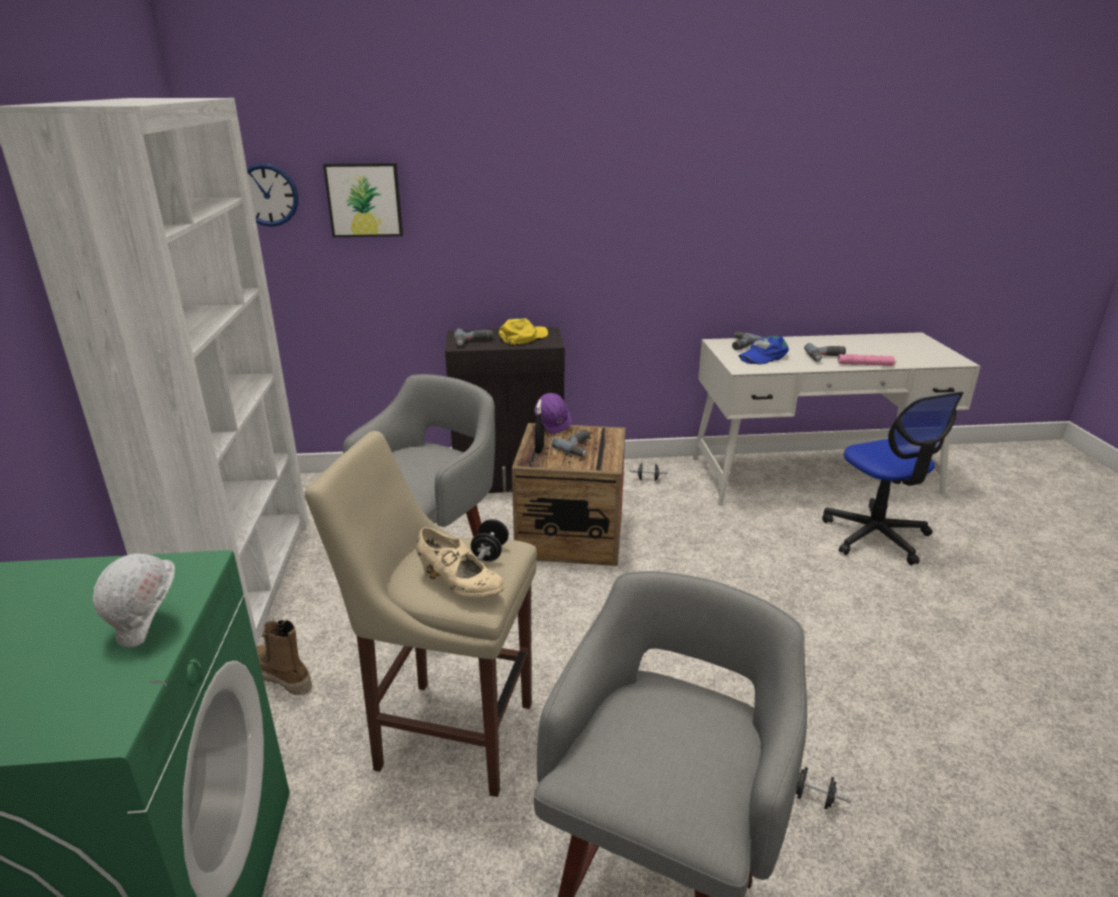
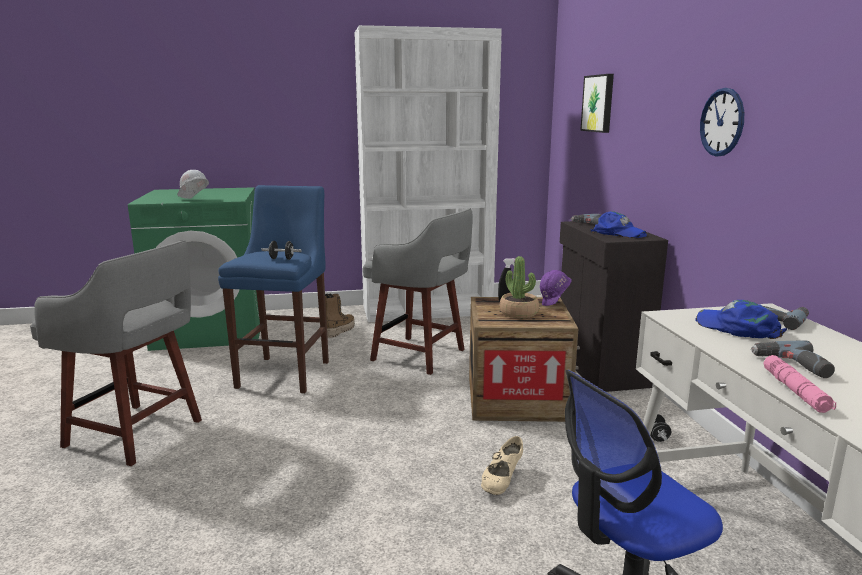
camera: 85 degrees right, 10 degrees down
(267, 195) = (570, 99): wall clock -> wall clock (722, 122)
(448, 732) = (286, 372): beige stool -> blue stool
(459, 586) = (252, 256): beige shoe -> beige shoe (502, 482)
(523, 338) = (618, 233): yellow cap -> blue cap
(579, 447) = (519, 313): power drill -> potted plant
(813, 798) = (177, 499): black dumbbell -> none

